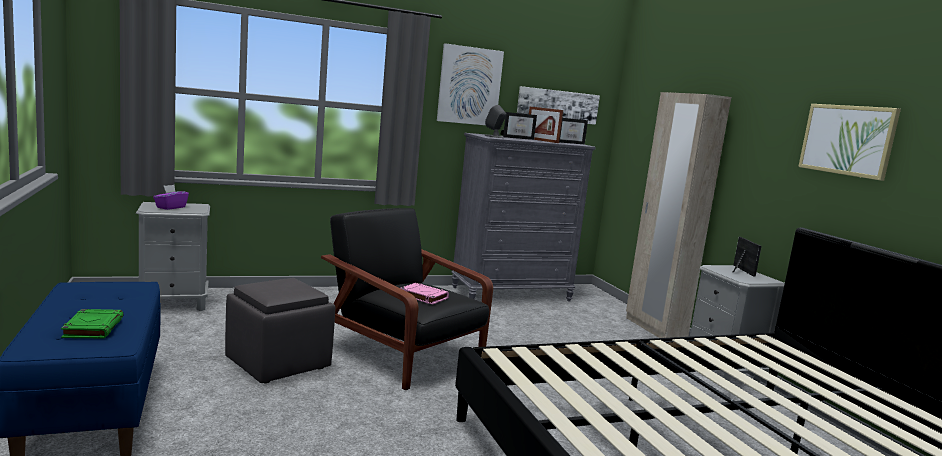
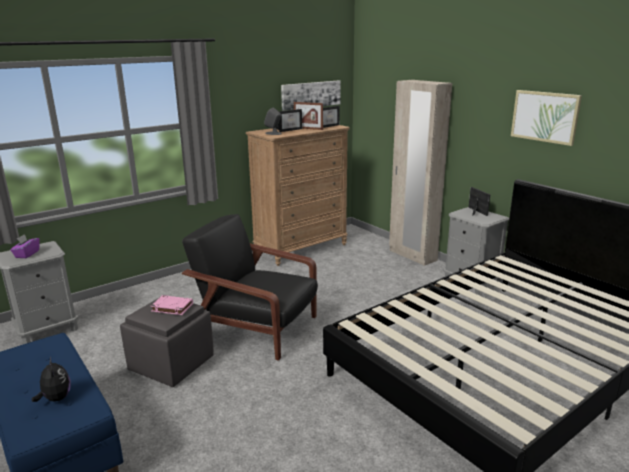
camera: 15 degrees left, 10 degrees up
(93, 328) = (56, 398): green book -> plush toy
(423, 296) = (271, 286): pink book -> pink book (172, 307)
(469, 85) = (243, 92): picture -> none
(511, 294) = (301, 248): grey dresser -> brown dresser

